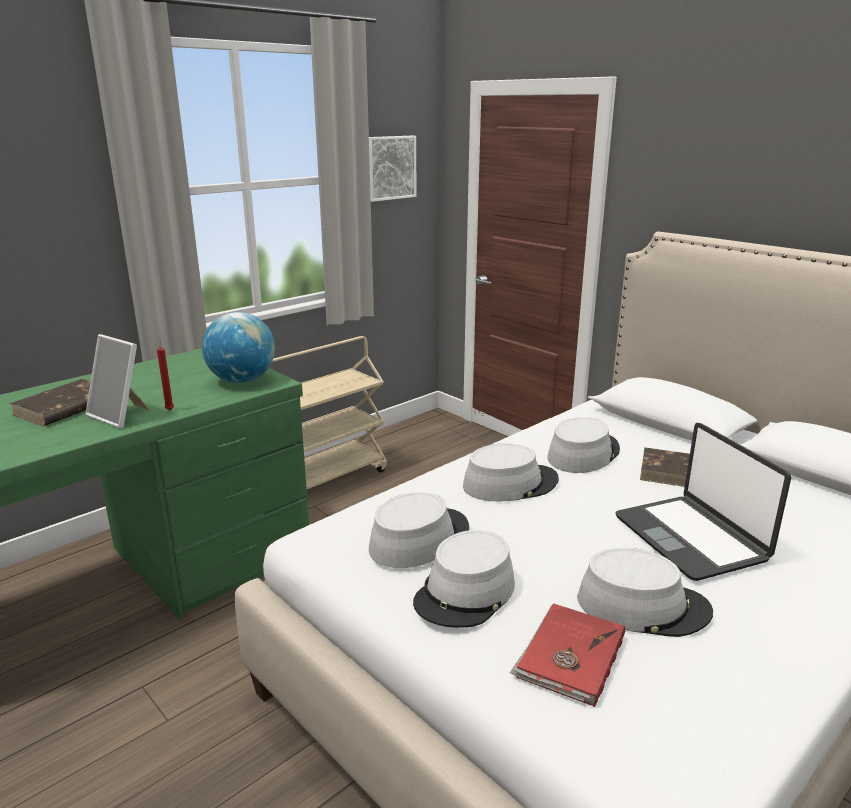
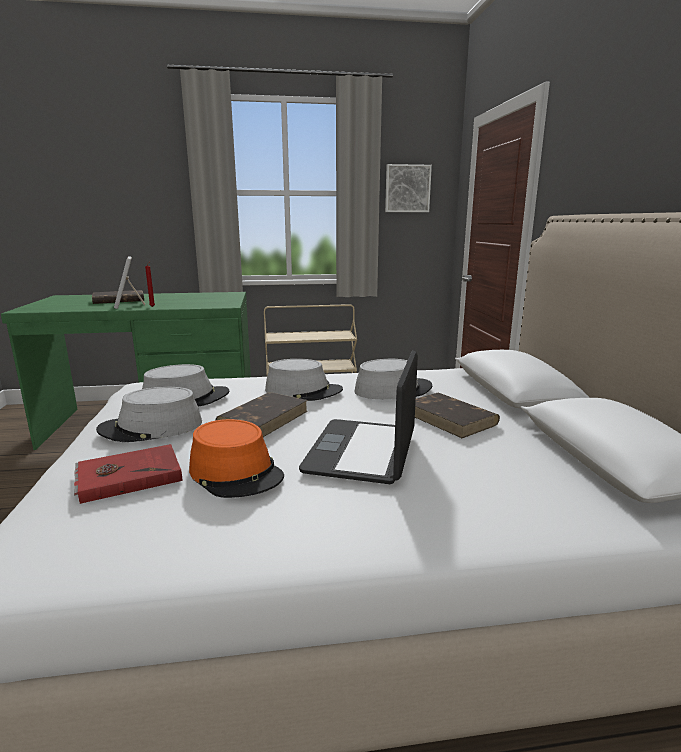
camera: 35 degrees right, 5 degrees down
(242, 380) = (214, 303): globe -> none
(548, 534) = (264, 418): none -> brown book
(642, 605) = (236, 472): grey hat -> orange hat

